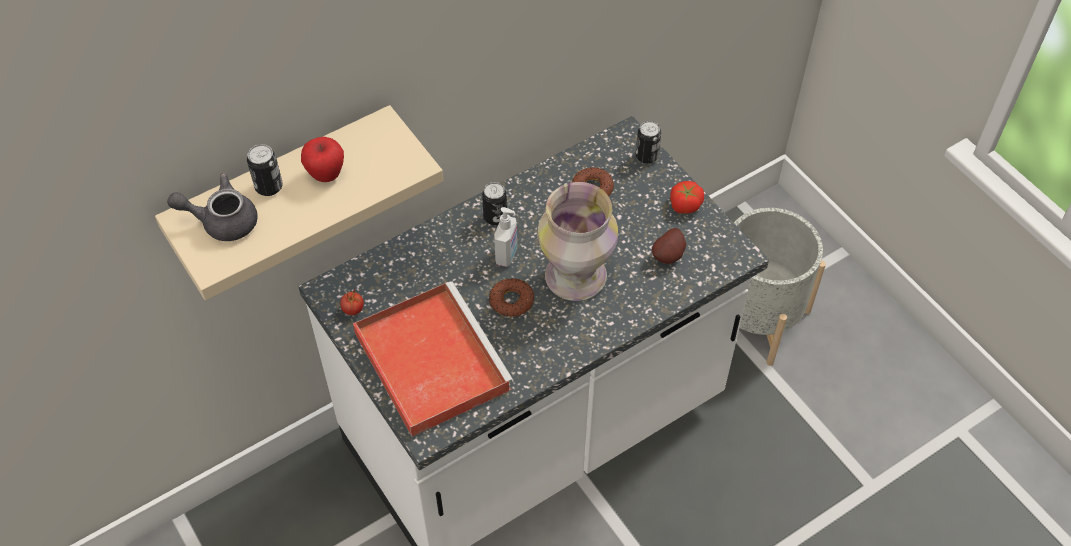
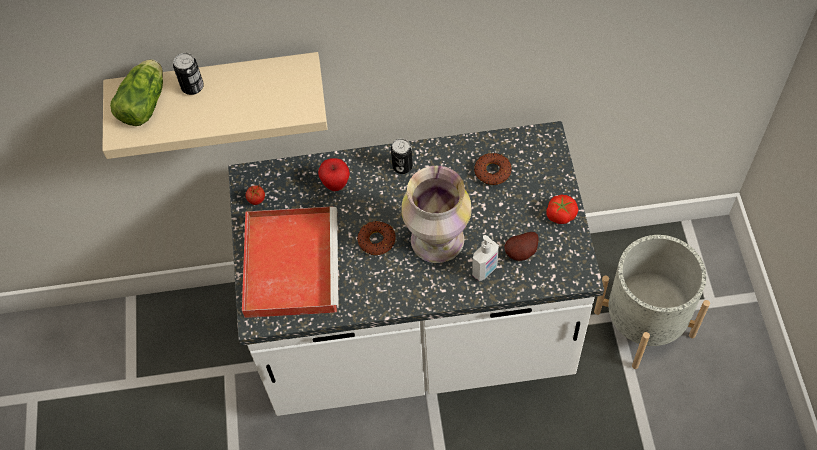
camera: 30 degrees right, 5 degrees up
(222, 221) = (145, 102): grey teapot -> lettuce
(326, 174) = (238, 92): apple -> apple (336, 184)
(507, 255) = (394, 201): soap dispenser -> soap dispenser (485, 270)
(646, 156) = (553, 160): can -> none

